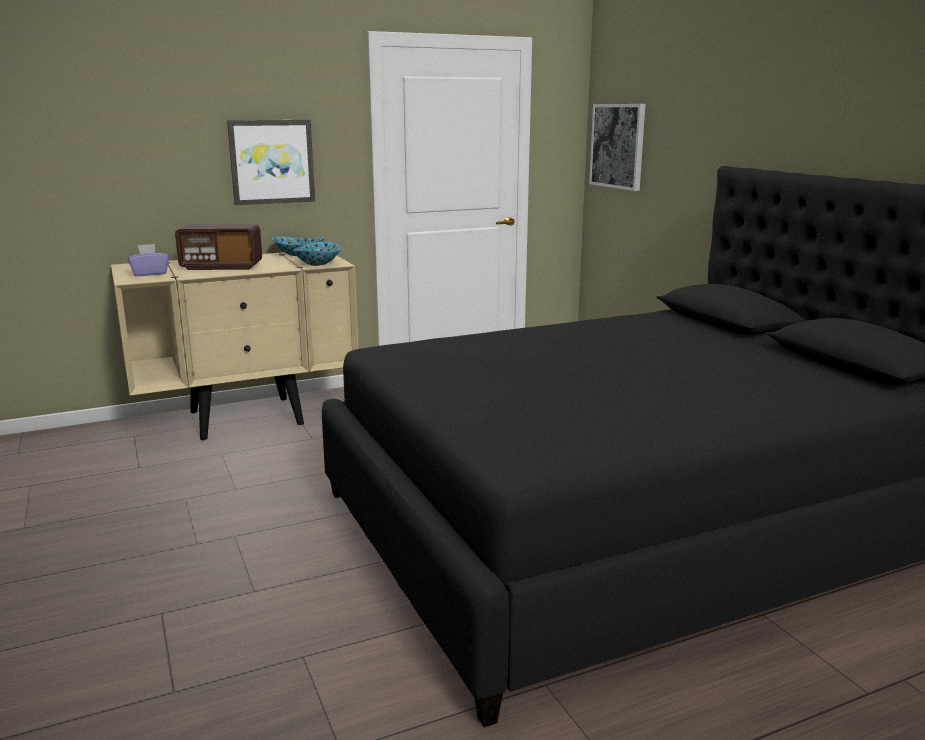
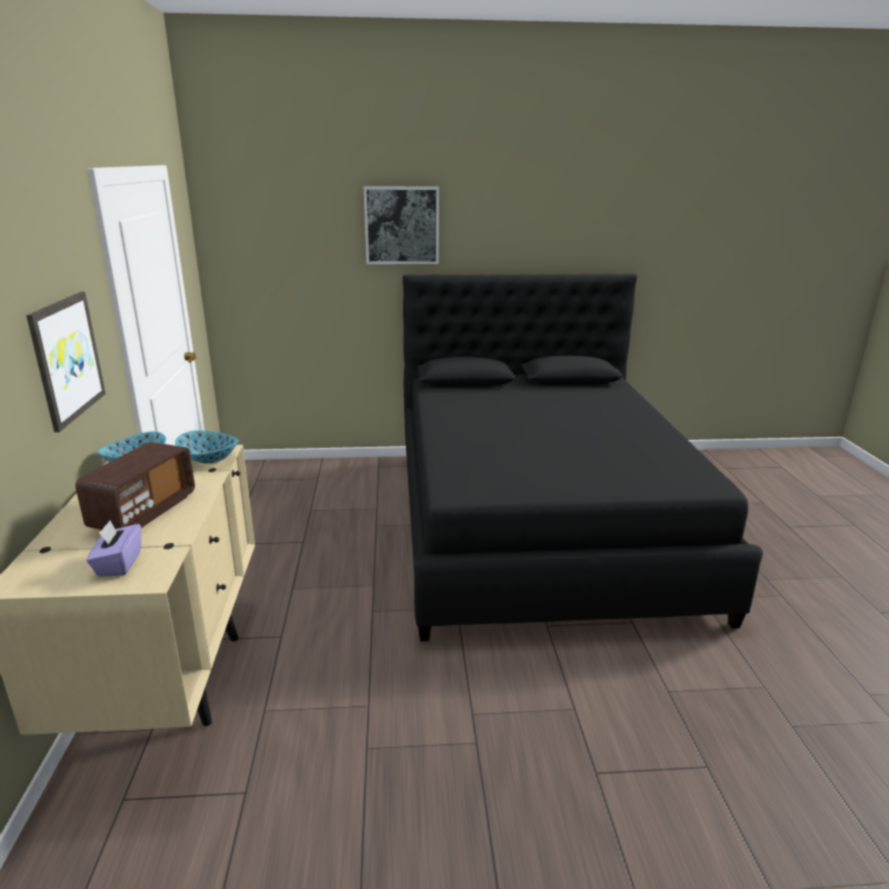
camera: 70 degrees left, 5 degrees up
(618, 146) = (254, 265): picture -> picture (402, 225)

